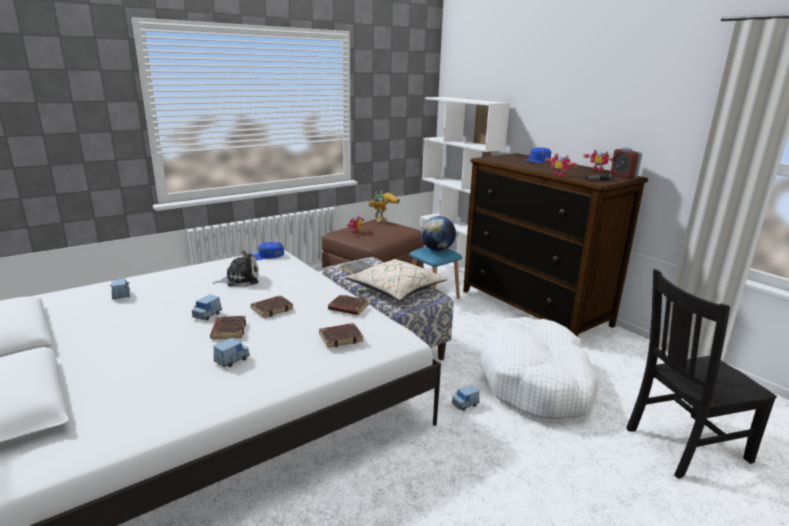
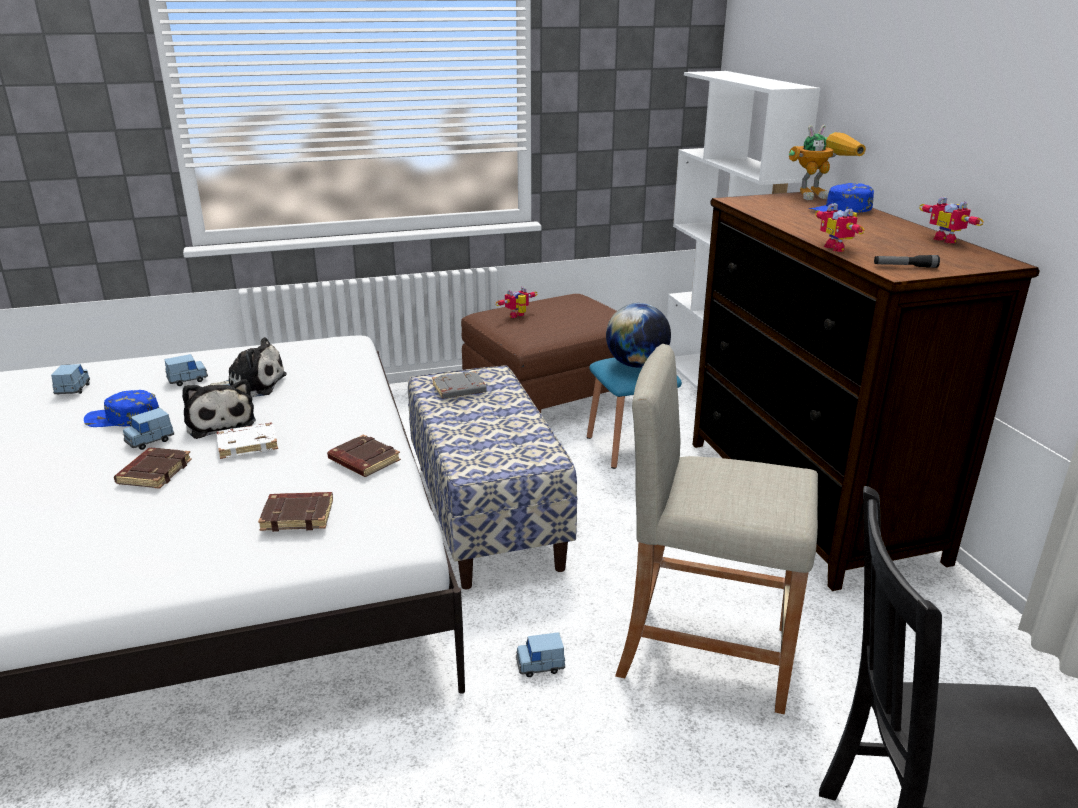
camera: 20 degrees right, 5 degrees up
(232, 360) = (113, 525): blue toy car -> blue toy car (188, 380)
(240, 300) = (220, 422): none -> plush toy
(266, 256) = (326, 346): blue cap -> blue cap (123, 418)
(272, 309) = (248, 444): brown book -> white book
(383, 220) = (584, 296): toy robot -> toy robot (819, 195)
(396, 290) = (490, 435): beige pillow -> none
(537, 382) = (705, 651): white dog bed -> beige stool
(623, 176) = (983, 259): alarm clock -> none

